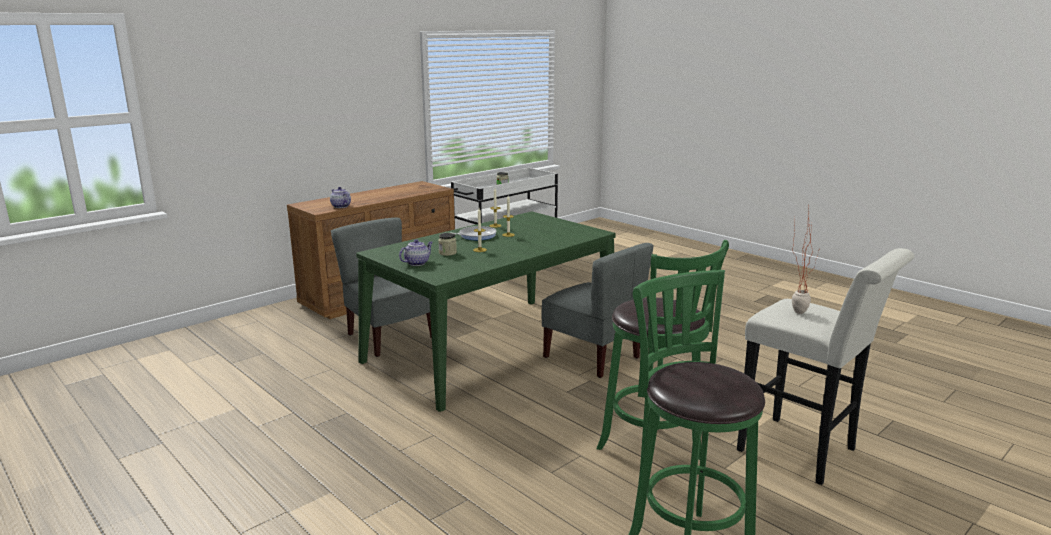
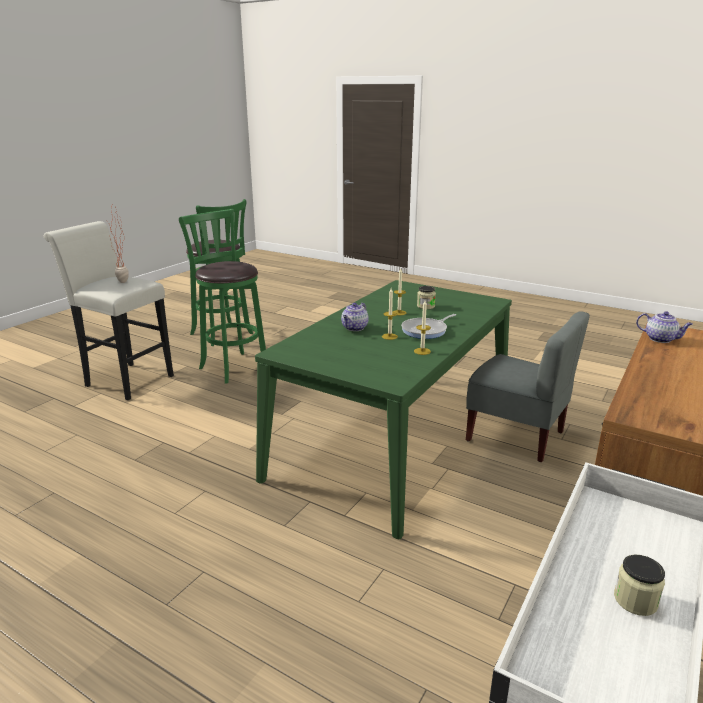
camera: 165 degrees right, 5 degrees up
(417, 263) = (438, 294): teapot -> teapot (354, 328)
(593, 357) = (282, 440): grey chair -> none

